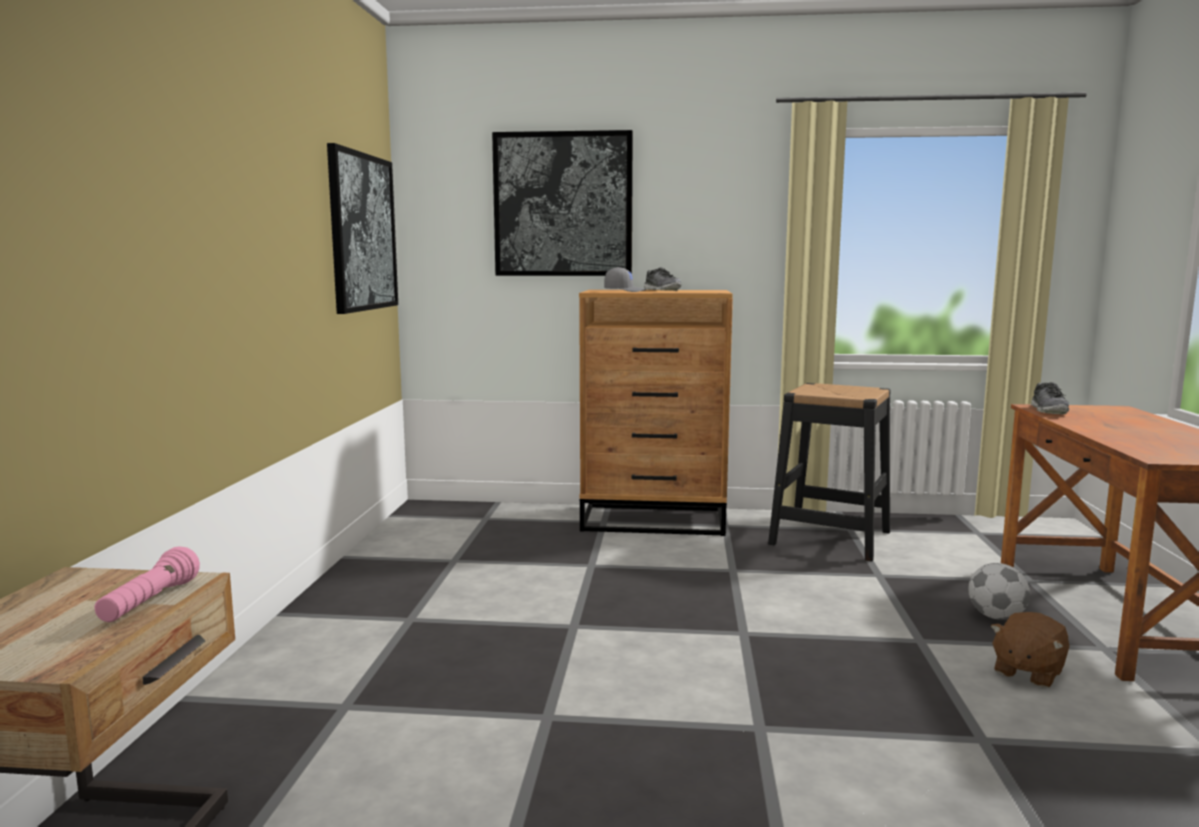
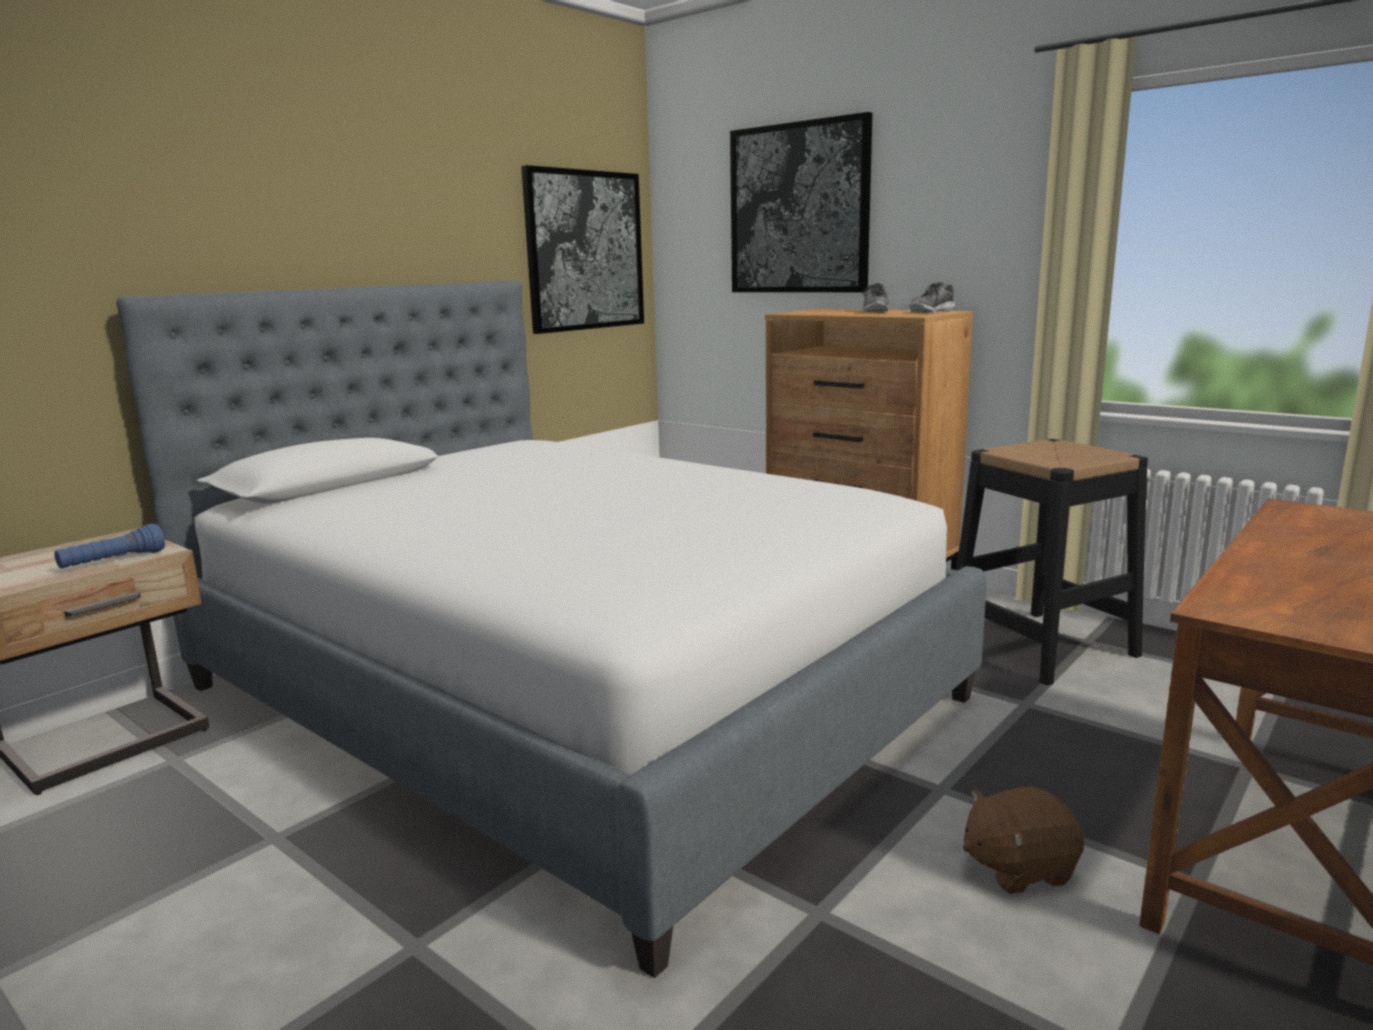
camera: 35 degrees right, 5 degrees up
(150, 603) = (113, 561): pink flashlight -> blue flashlight
(565, 653) = (568, 692): none -> bed
(625, 291) = (825, 312): grey cap -> none
(996, 617) = (1100, 795): football -> none
(1048, 410) = (1294, 515): shoe -> shoe (932, 312)

